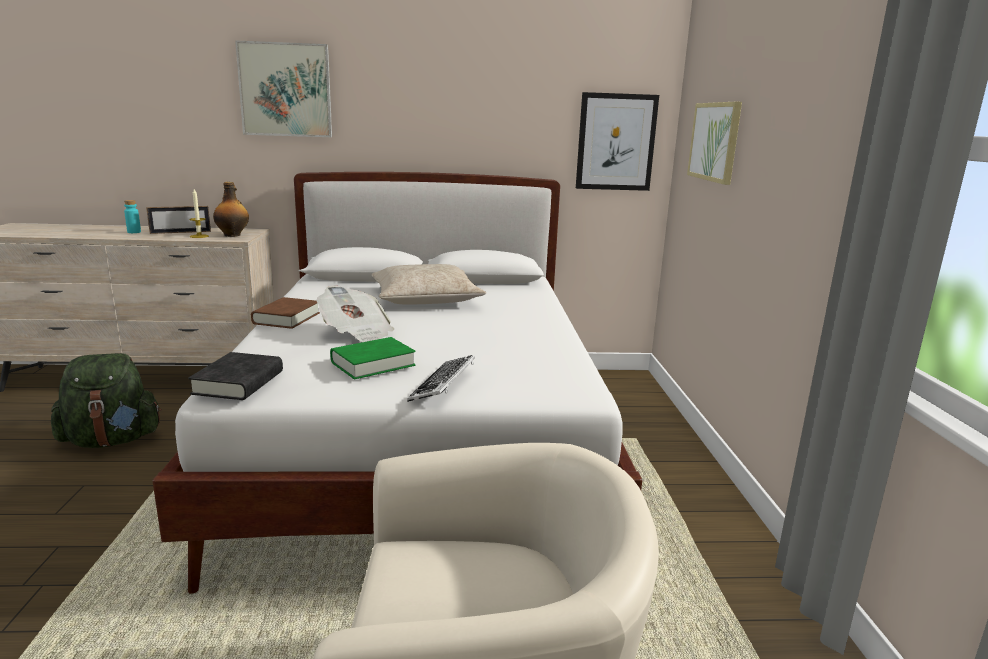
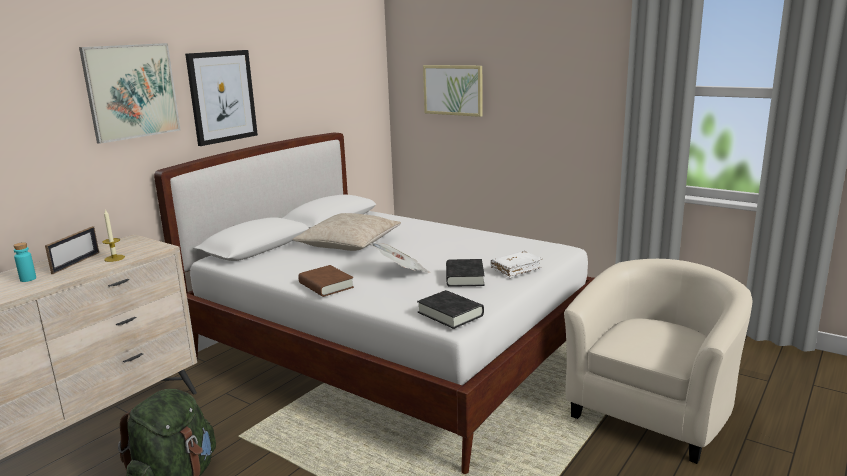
camera: 50 degrees left, 0 degrees up
(233, 235) = (138, 247): bottle -> none
(373, 364) = (464, 277): green book -> black book
(443, 385) = (516, 269): keyboard -> white book
(616, 142) = (361, 97): picture -> picture (222, 96)

